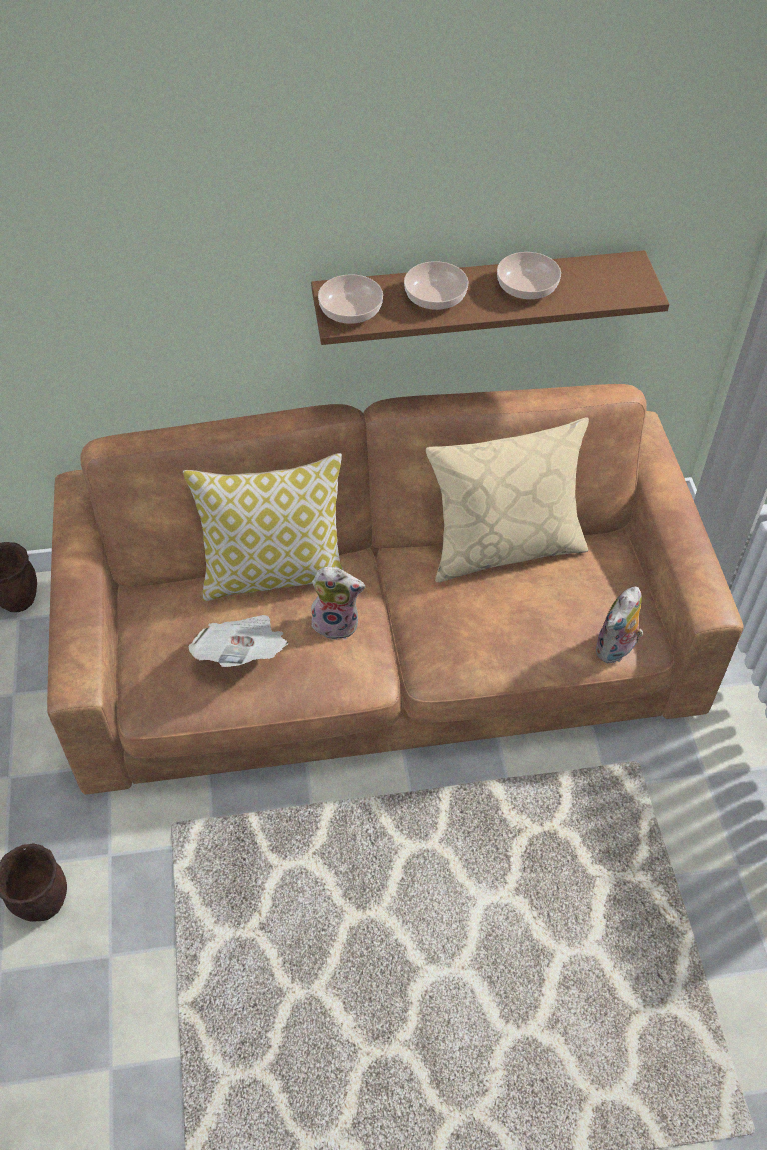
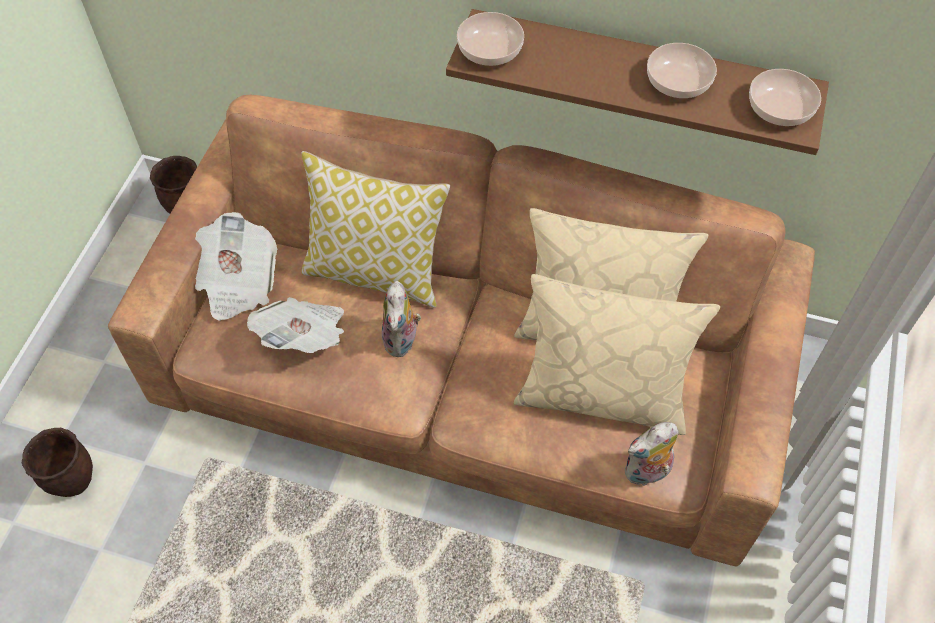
camera: 25 degrees right, 5 degrees up
(145, 630) = (237, 282): none -> newspaper
(337, 623) = (402, 341): plush toy -> plush toy turned 60 degrees clockwise
(436, 298) = (580, 64): bowl -> bowl (780, 110)
(543, 599) = (602, 394): none -> beige pillow

